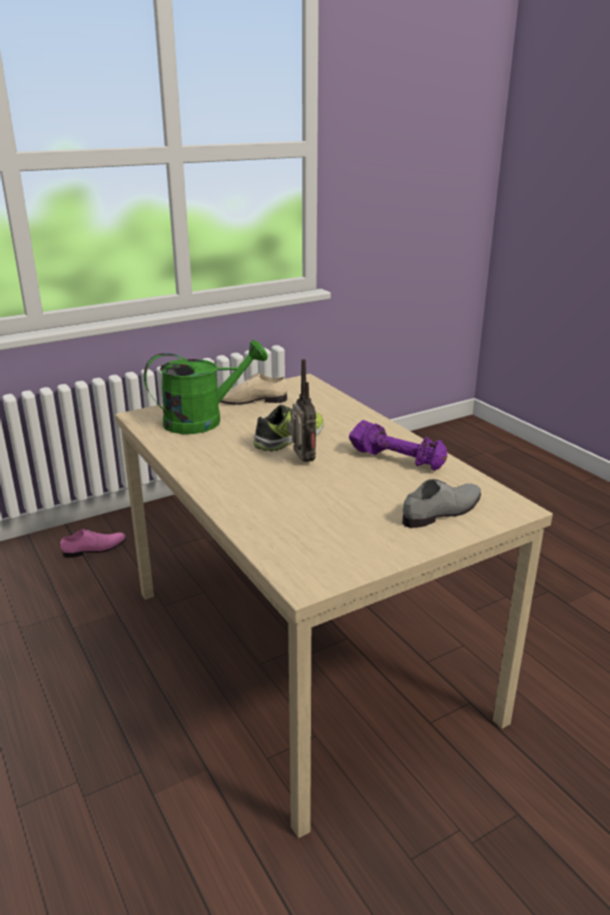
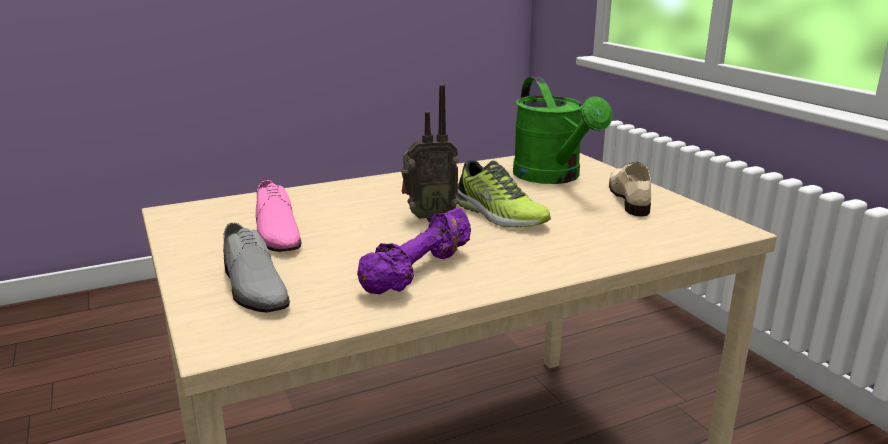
camera: 95 degrees right, 5 degrees down
(95, 548) = (633, 326): pink shoe -> pink shoe (275, 233)

